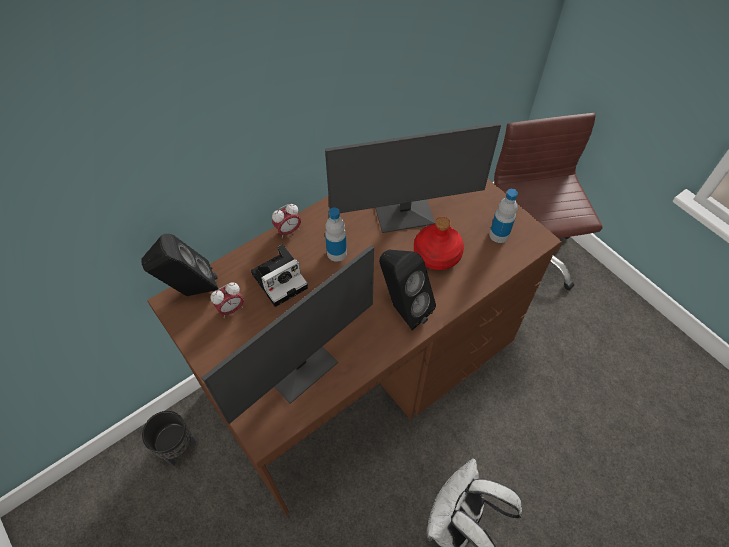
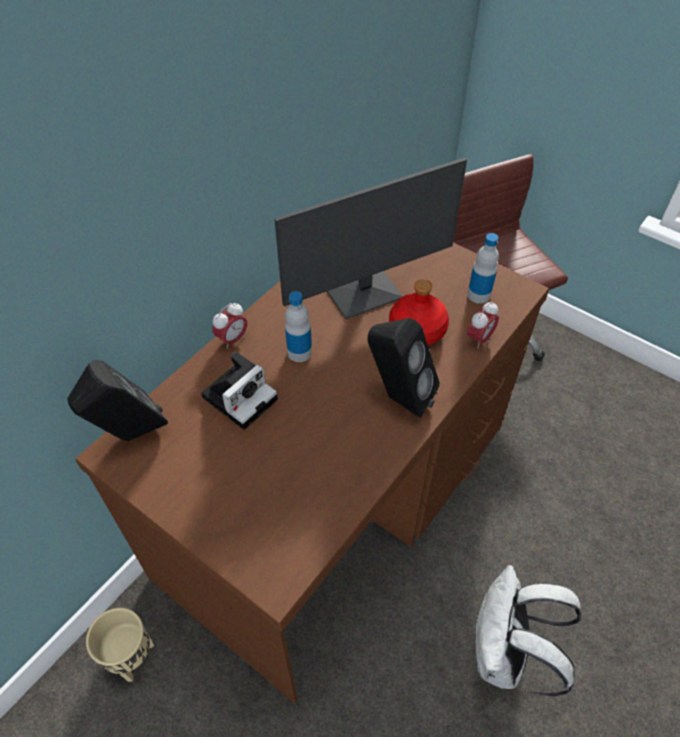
camera: 15 degrees left, 5 degrees down
(179, 448) = (133, 657): black planter -> beige planter
(231, 309) = (189, 445): alarm clock -> alarm clock (479, 339)
(299, 367) = (297, 492): monitor -> none

